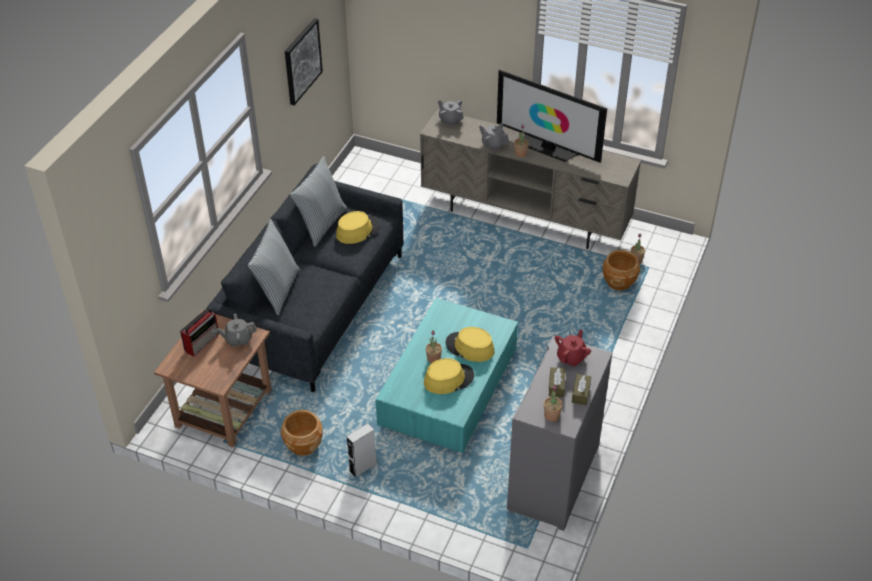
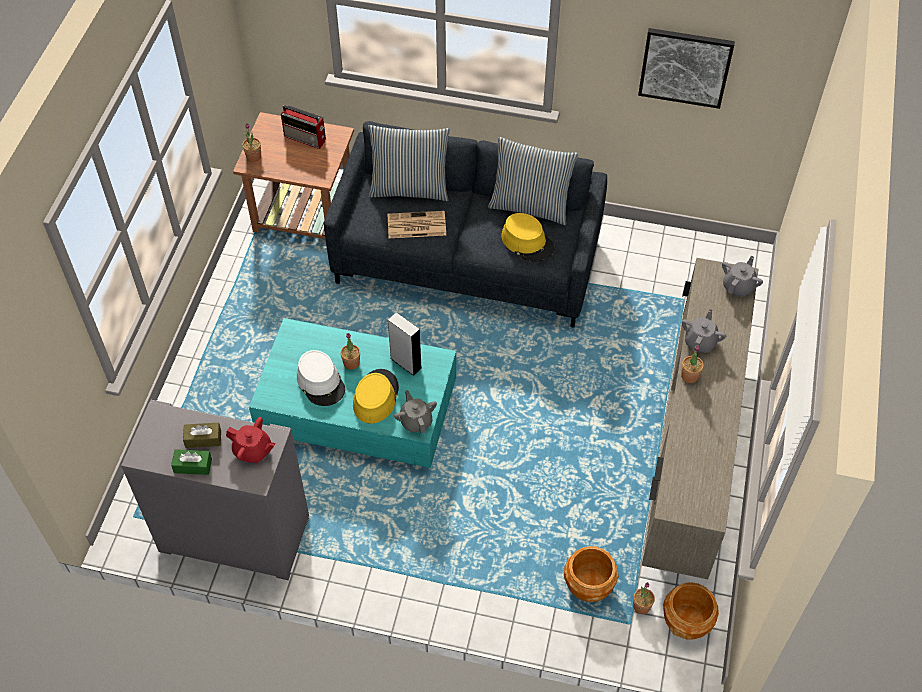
camera: 80 degrees right, 10 degrees up
(238, 339) = (313, 166): grey teapot -> grey teapot (416, 421)
(303, 445) = (261, 288): brown planter -> brown planter (686, 622)
(319, 290) = (415, 225): none -> newspaper
(363, 468) = (235, 346): grey speaker -> grey speaker (406, 363)
(448, 379) = (321, 382): yellow hat -> white hat
(548, 148) = (714, 408): television -> none
(552, 415) = (155, 438): potted plant -> potted plant (253, 156)
(581, 393) = (193, 466): brown tissue box -> green tissue box

